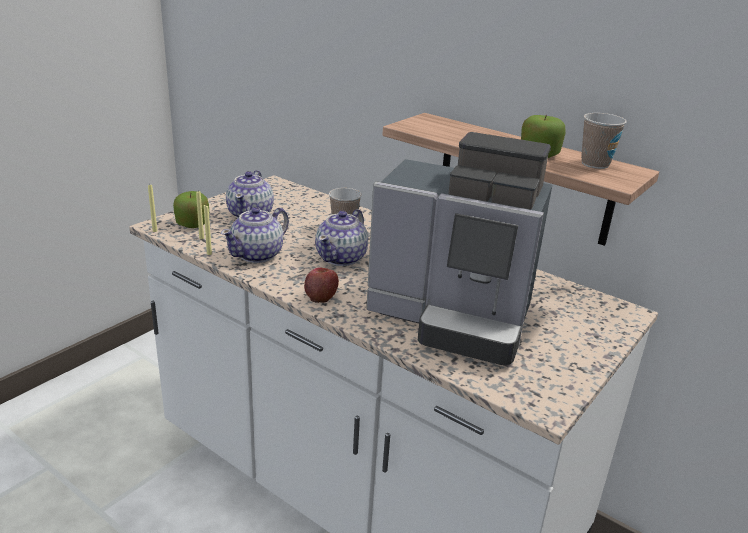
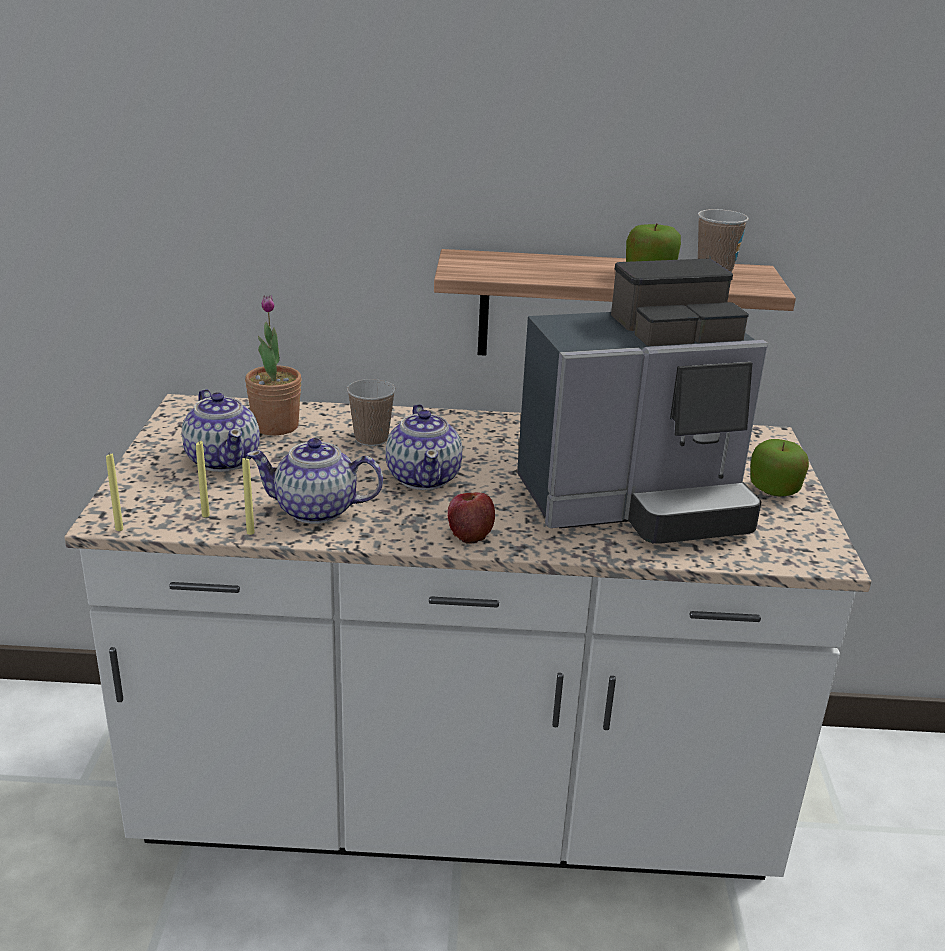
camera: 35 degrees left, 0 degrees up
(192, 224) = (160, 500): apple -> apple (774, 489)
(258, 255) = (317, 510): teapot -> teapot turned 90 degrees clockwise
(302, 206) = (275, 426): none -> potted plant

